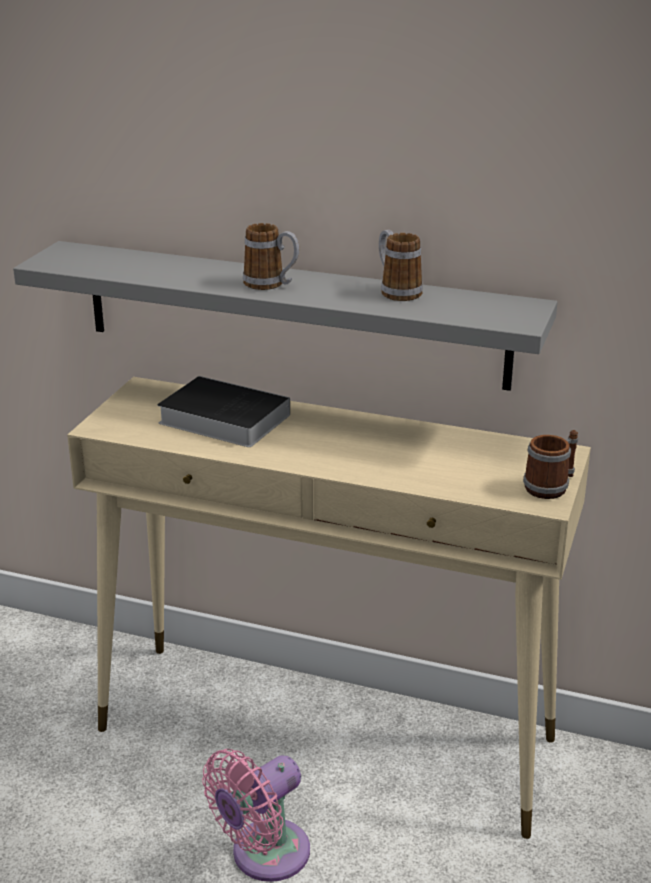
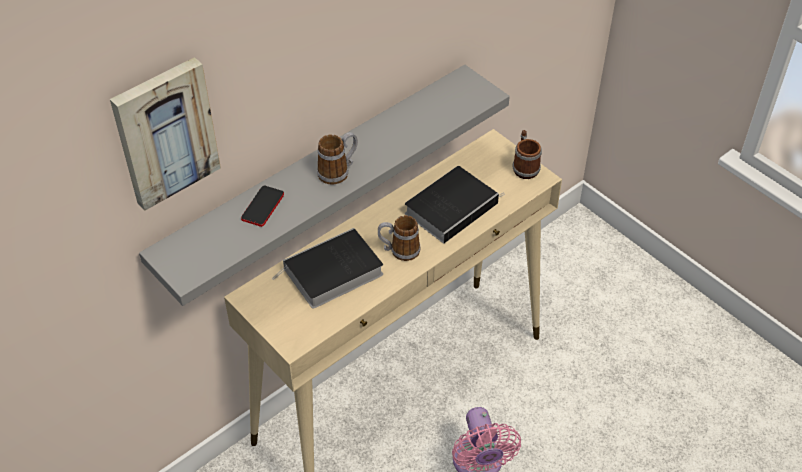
camera: 60 degrees left, 20 degrees up
(101, 99) = (165, 132): none -> picture
(174, 267) = (263, 207): none -> phone
(396, 291) = (398, 121): mug -> mug (399, 250)
(412, 458) = (452, 206): none -> book

